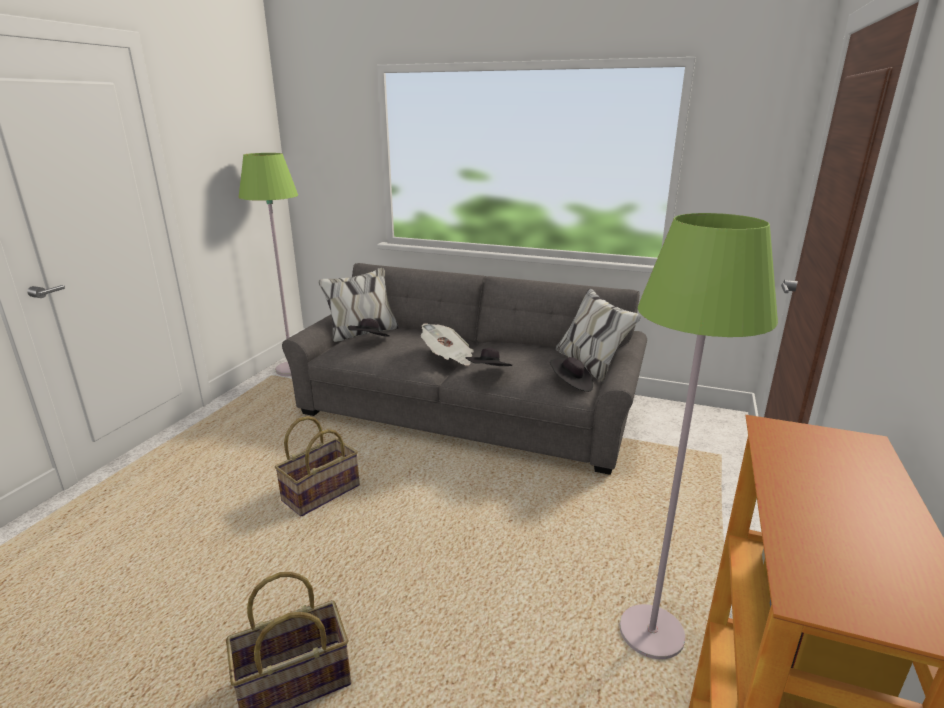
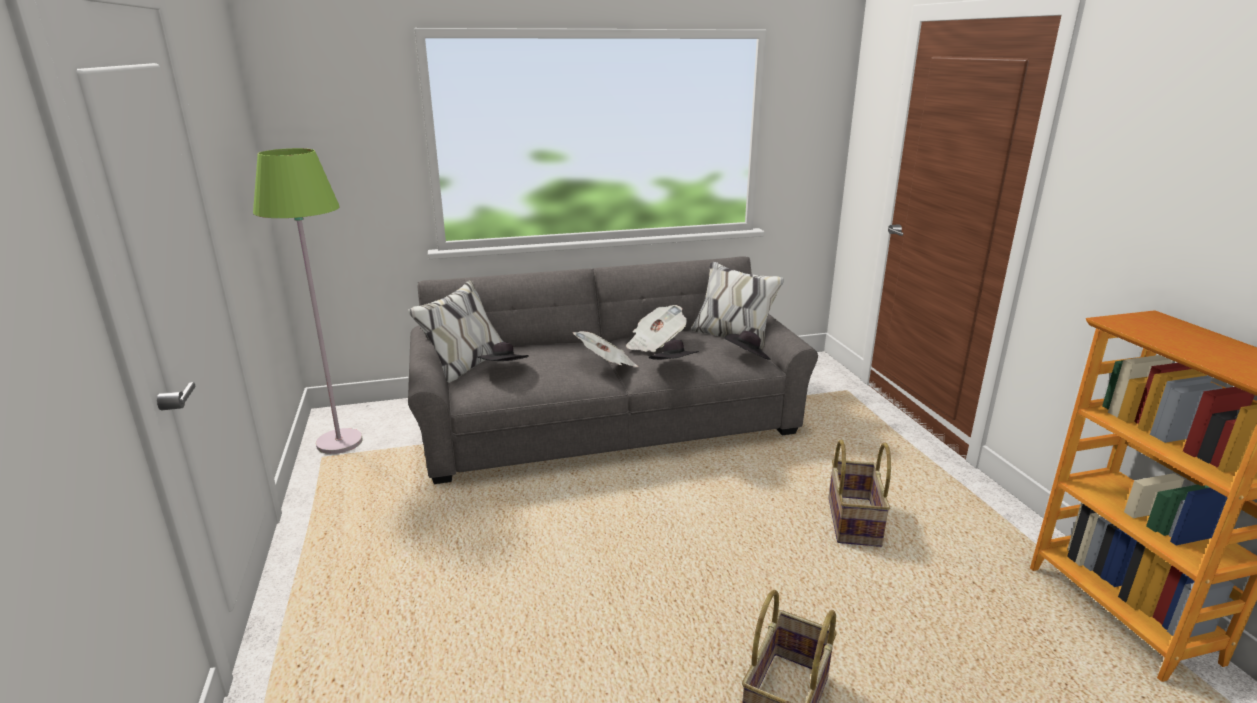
camera: 35 degrees left, 0 degrees up
(321, 492) = (574, 550): basket -> basket (852, 521)
(506, 352) = (655, 344): none -> newspaper
(651, 633) = (955, 532): green floor lamp -> none

